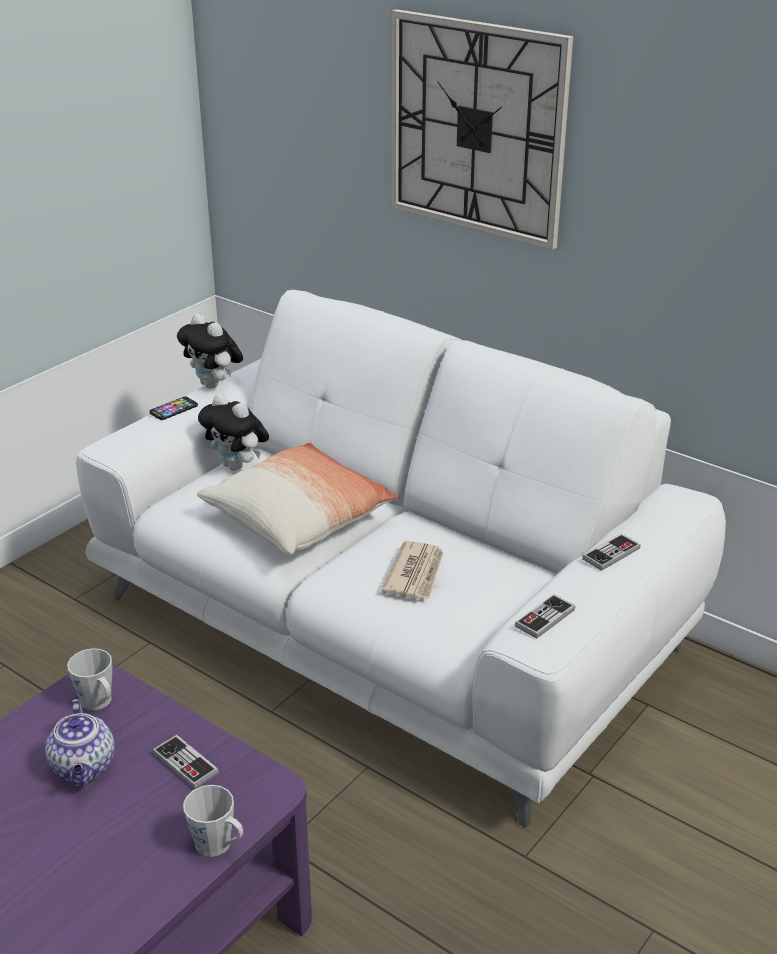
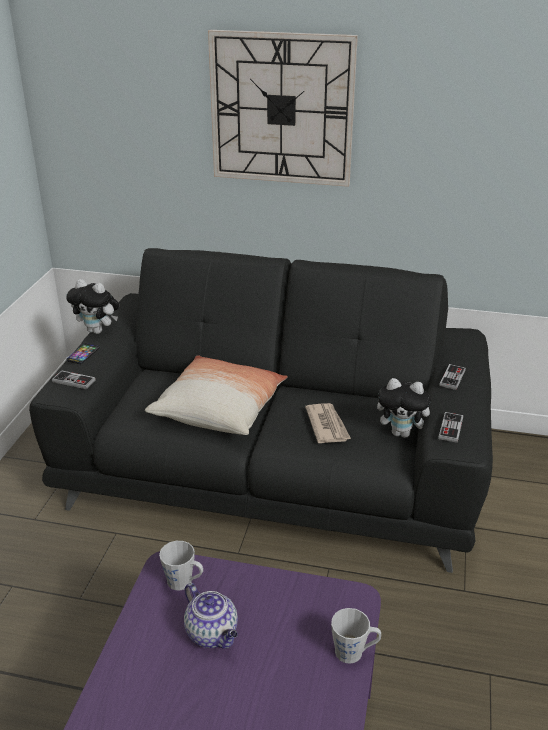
camera: 25 degrees left, 0 degrees up
(185, 763) = (283, 603): game controller -> game controller (74, 381)
(237, 466) = (145, 385): plush toy -> plush toy (402, 433)
(389, 624) = (275, 469): white sofa -> black sofa

